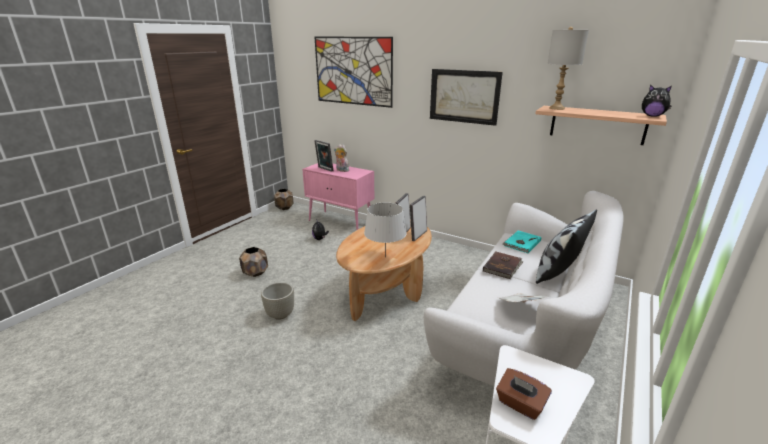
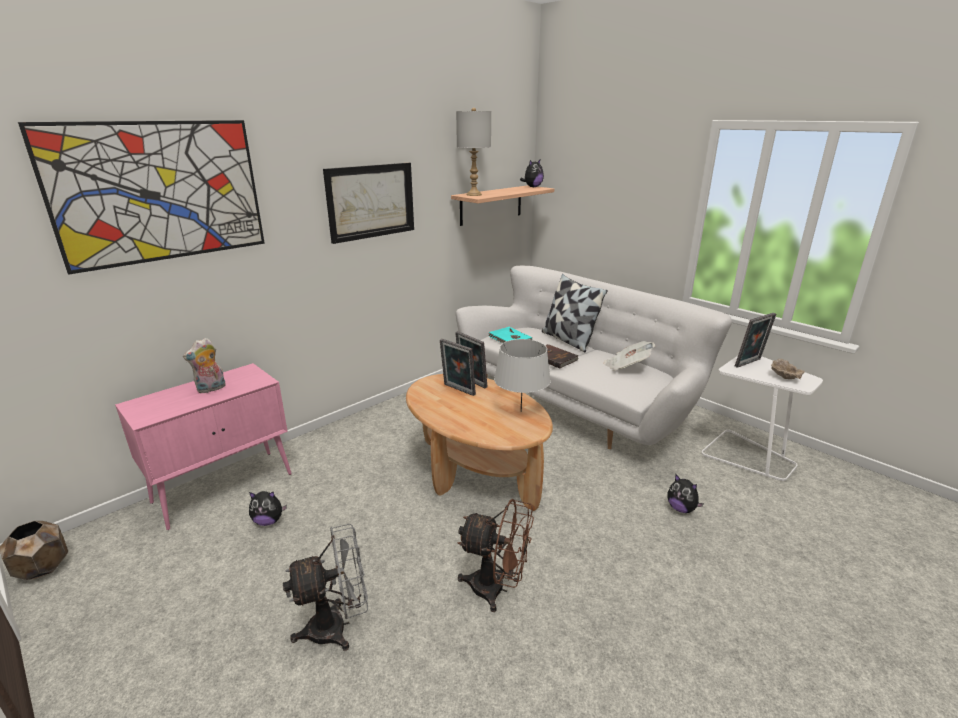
camera: 75 degrees left, 0 degrees up
(255, 272) = (337, 626): brown planter -> grey fan
(280, 314) = (496, 589): grey planter -> brown fan
(324, 169) = (178, 405): picture frame -> picture frame (749, 363)
(383, 407) = (681, 509): none -> plush toy
(520, 404) = (784, 378): brown tissue box -> beige bowl

